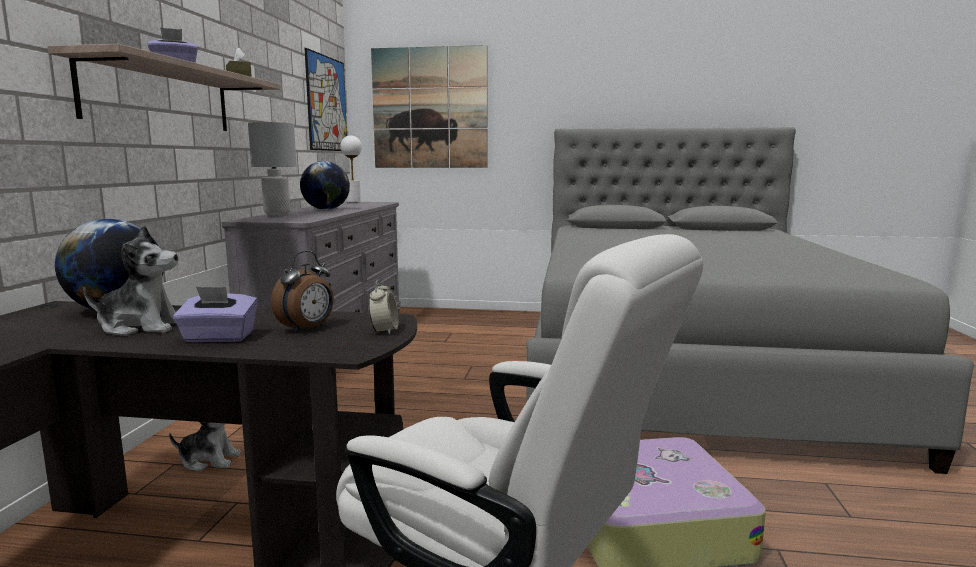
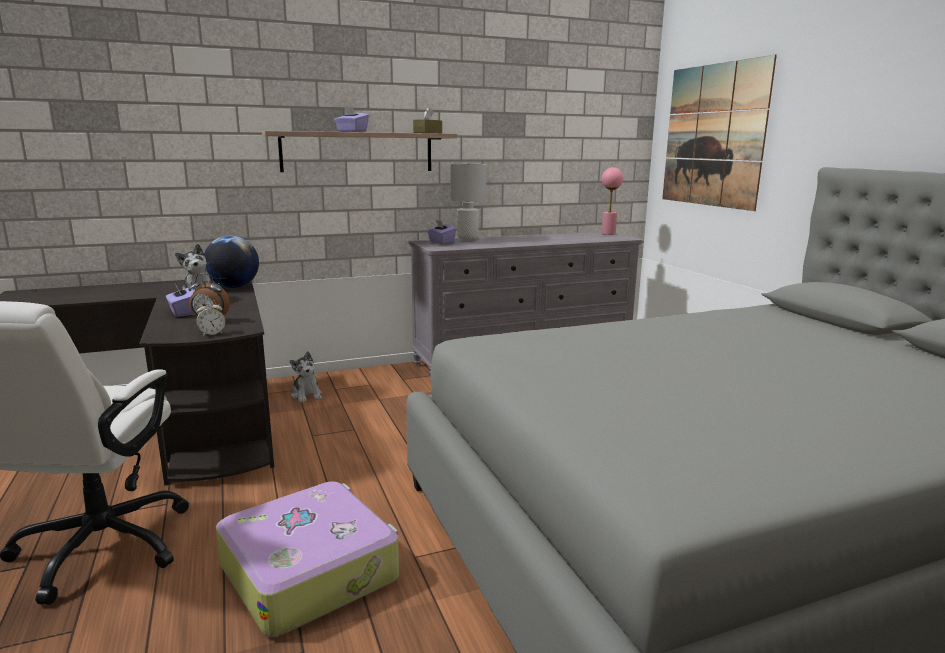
camera: 60 degrees right, 5 degrees up
(269, 218) = (441, 242): none -> purple tissue box
(326, 209) = (528, 239): globe -> none
(327, 104) = (605, 135): picture -> none
(353, 202) = (608, 233): white table lamp -> pink table lamp

